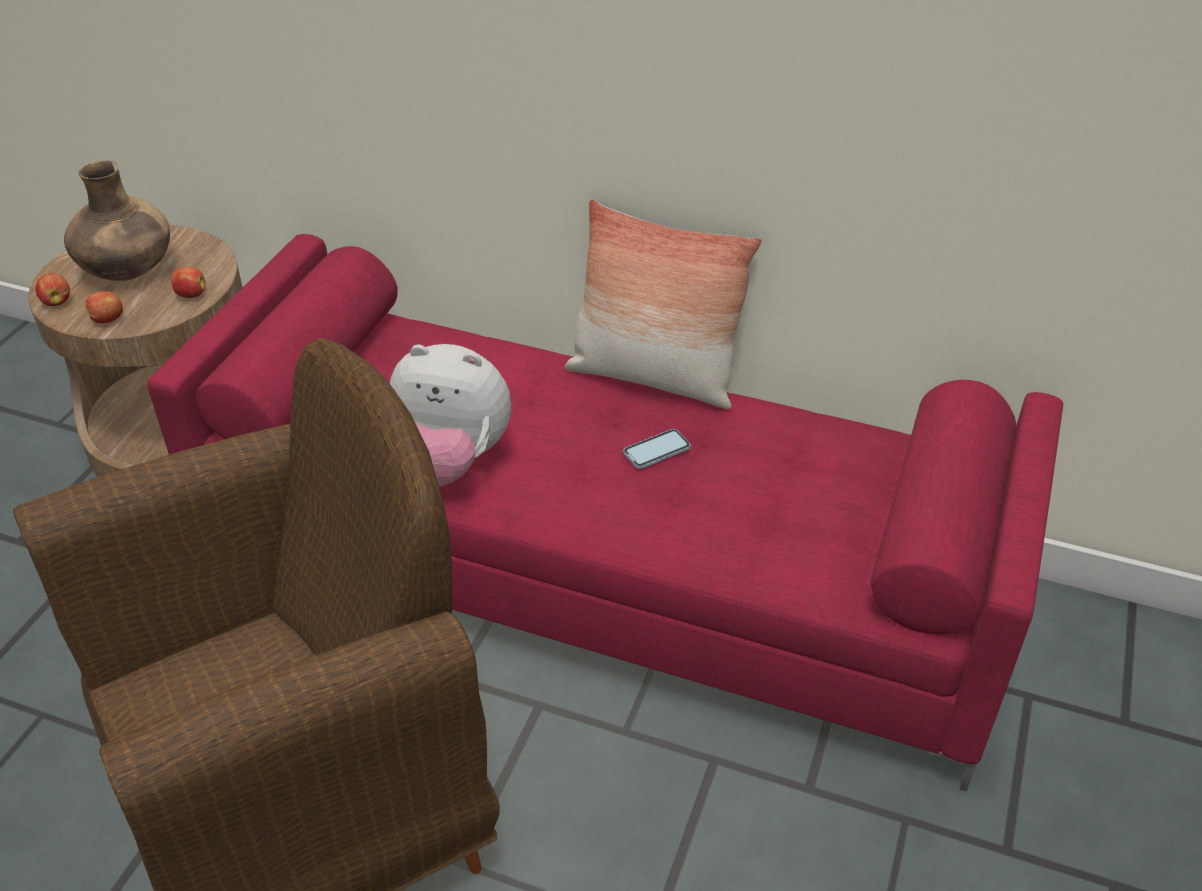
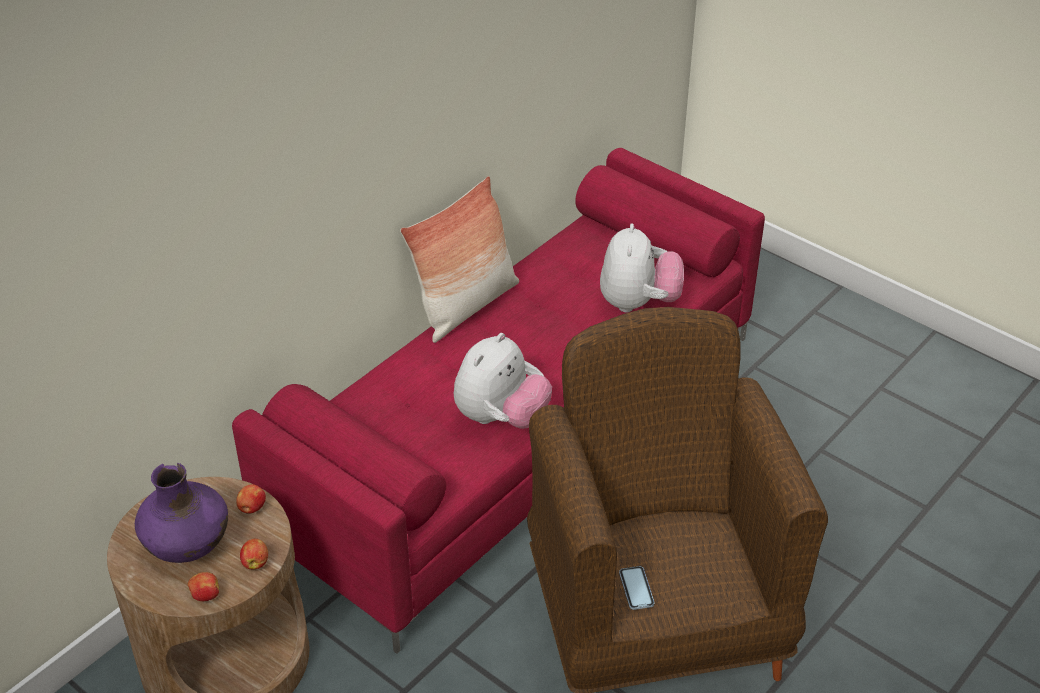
camera: 70 degrees left, 0 degrees up
(128, 272) = (188, 545): brown vase -> purple vase
(656, 450) = (540, 322): phone -> phone (636, 589)
(768, 543) = (638, 303): none -> plush toy

